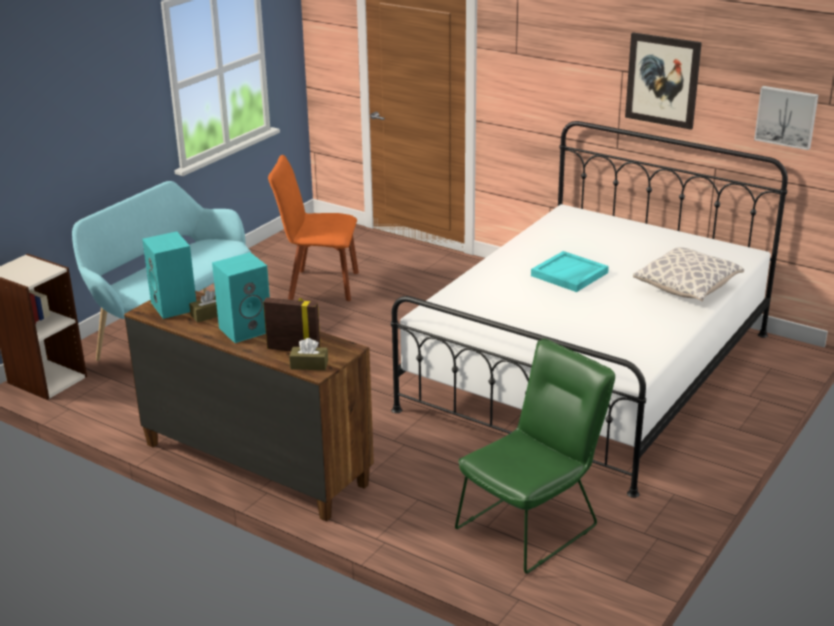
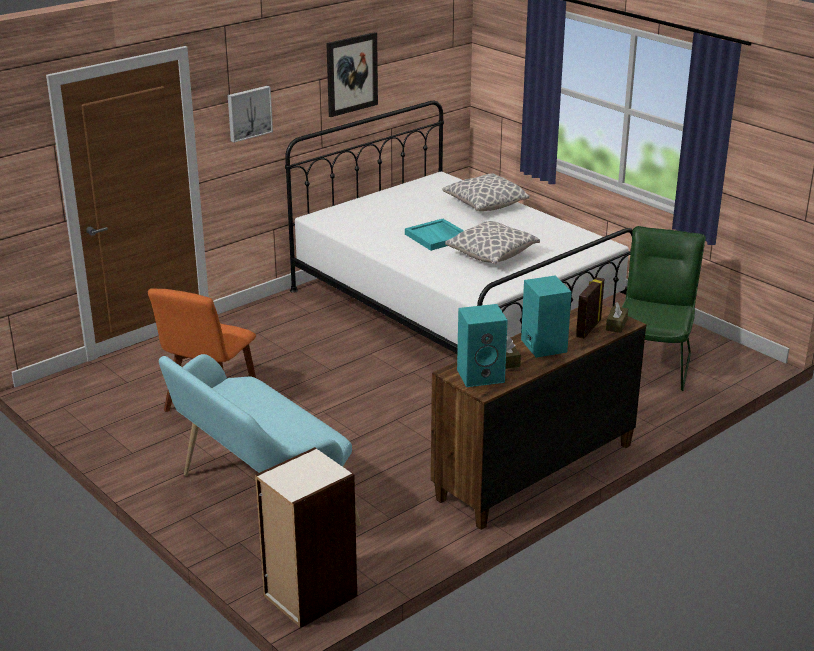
camera: 75 degrees left, 0 degrees up
(533, 523) = (652, 363): green chair -> green chair turned 45 degrees clockwise
(542, 309) = (492, 255): none -> pillow
(786, 116) = (432, 66): picture -> picture (249, 113)

